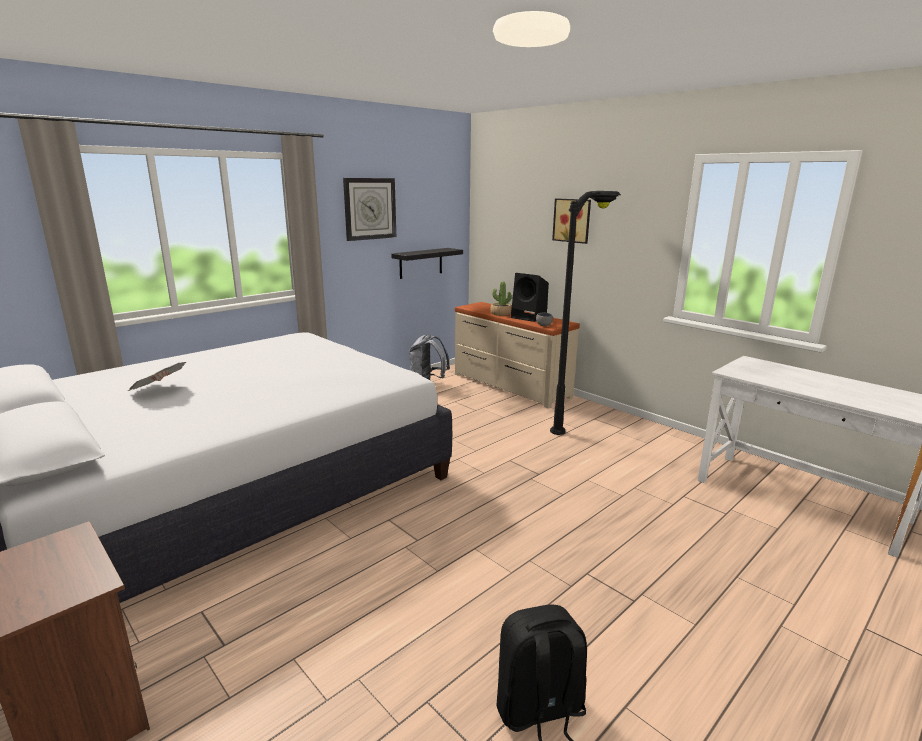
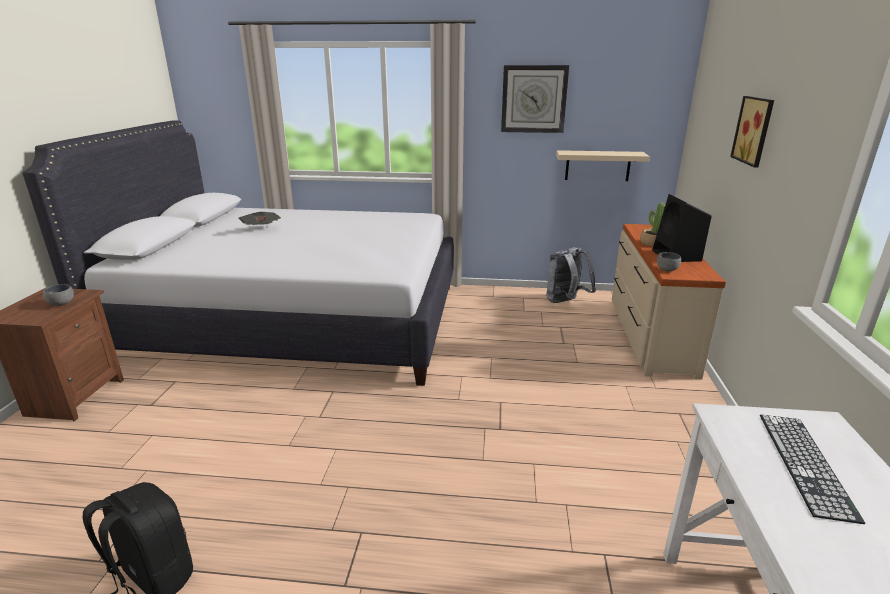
camera: 50 degrees right, 5 degrees up
(73, 558) = (62, 304): none -> grey bowl
(421, 263) = (597, 165): black shelf -> beige shelf
(577, 416) = (663, 400): black floor lamp -> none
(778, 374) = (805, 463): none -> keyboard

